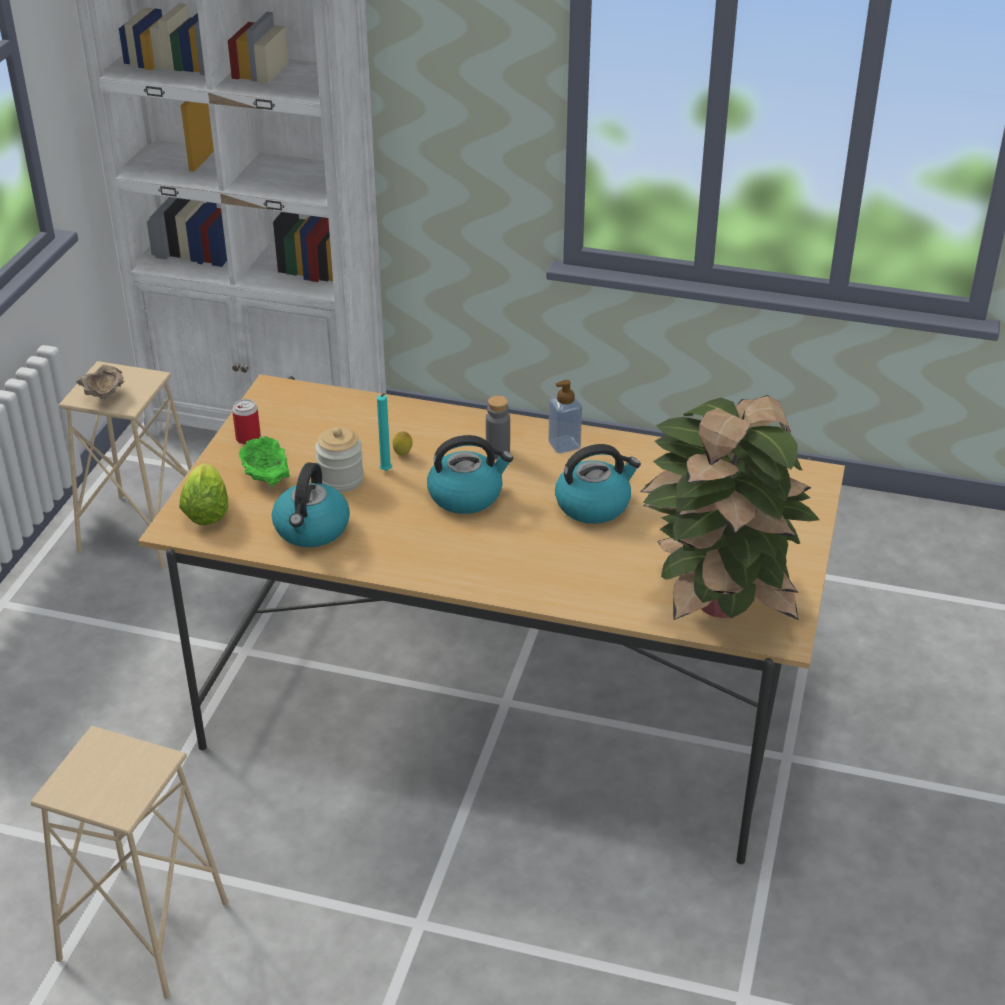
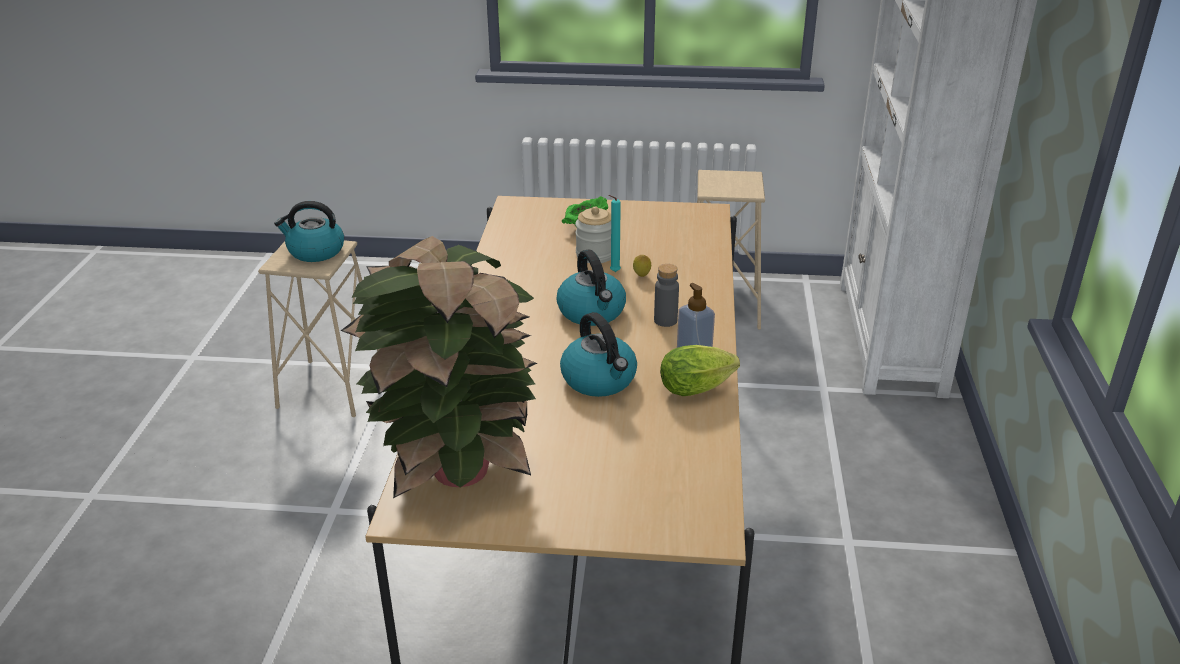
camera: 80 degrees right, 5 degrees down
(104, 396) = (716, 182): beige bowl -> none
(207, 509) = (539, 211): lettuce -> lettuce (699, 388)
(248, 438) = (636, 212): can -> none
(312, 530) = (524, 252): kettle -> kettle (315, 251)

